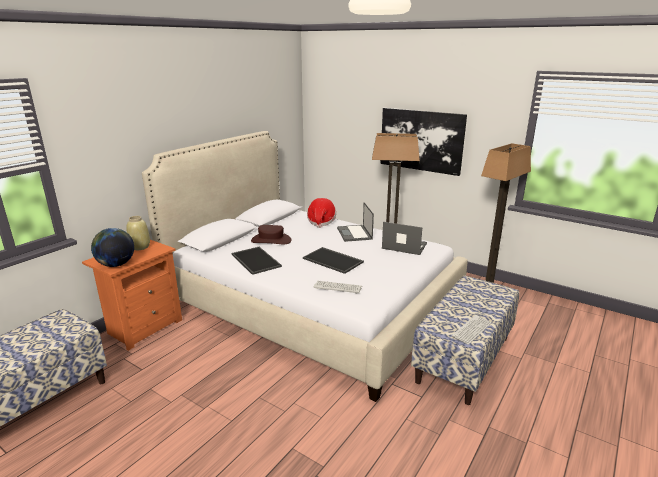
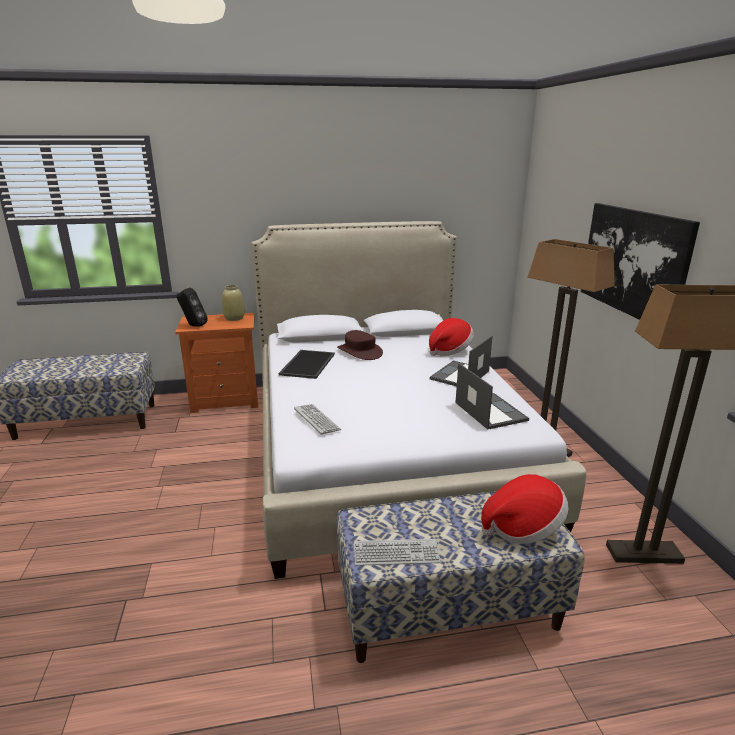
camera: 45 degrees right, 0 degrees up
(116, 264) = (193, 326): globe -> black speaker
(333, 260) = (372, 392): tray -> none
(489, 293) = (523, 528): none -> hat

